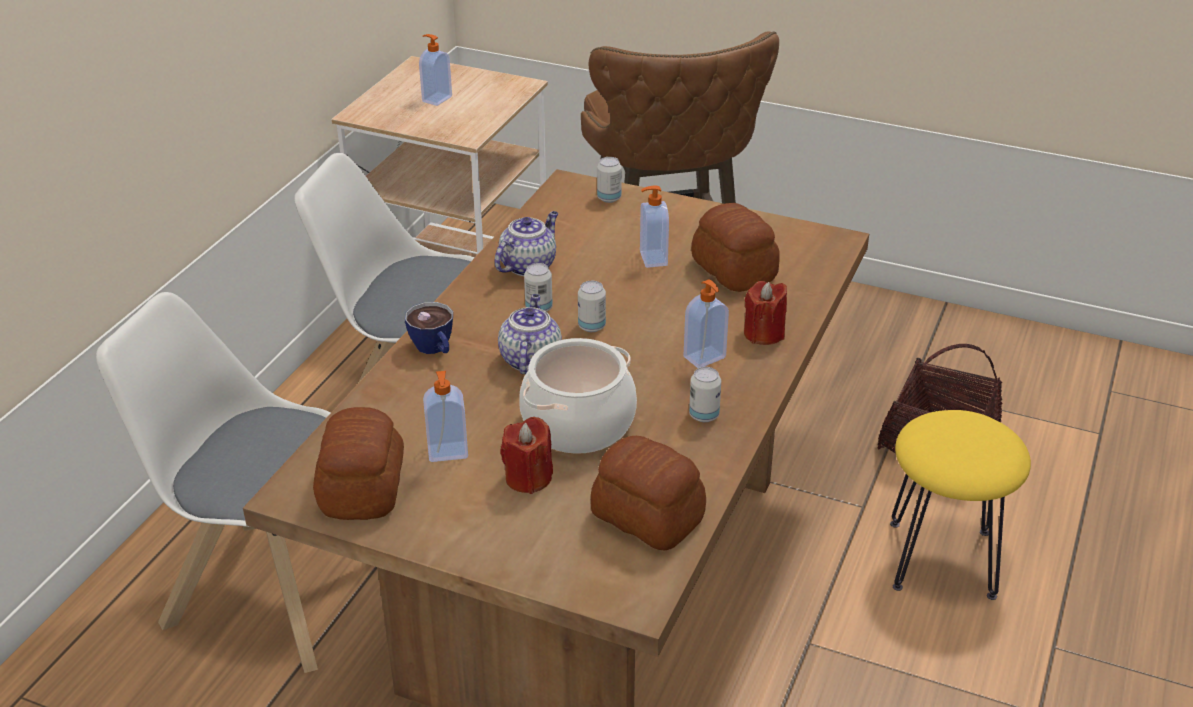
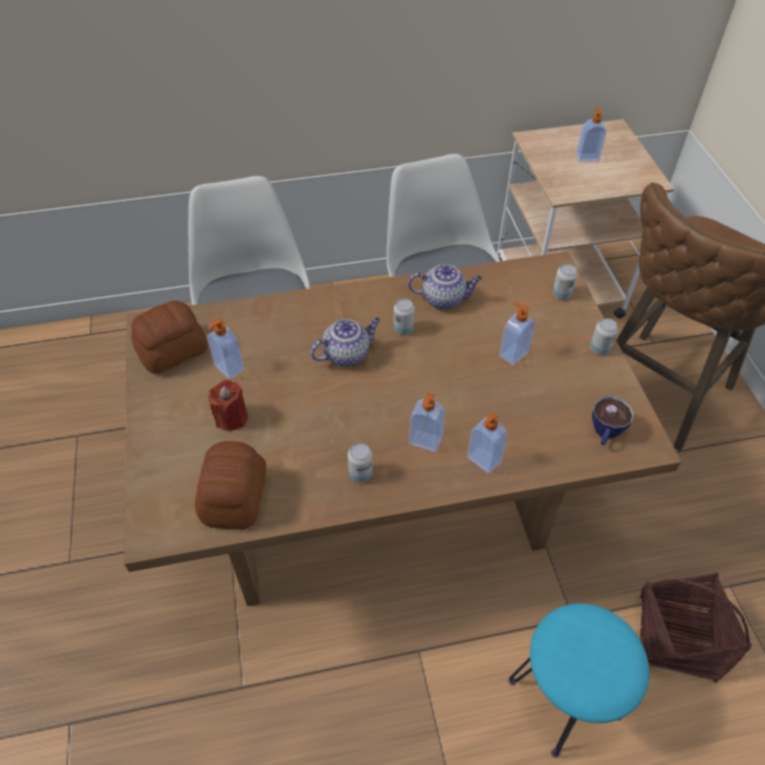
camera: 55 degrees right, 15 degrees up
(435, 349) = (320, 307): cup -> cup (605, 433)
(578, 424) = (300, 413): cooking pot -> none
(592, 326) = (407, 364): can -> can (599, 349)
(734, 269) = (546, 404): bread -> none
(764, 334) = (483, 460): red candle -> soap dispenser
(941, 559) = (564, 698): yellow stool -> turquoise stool

